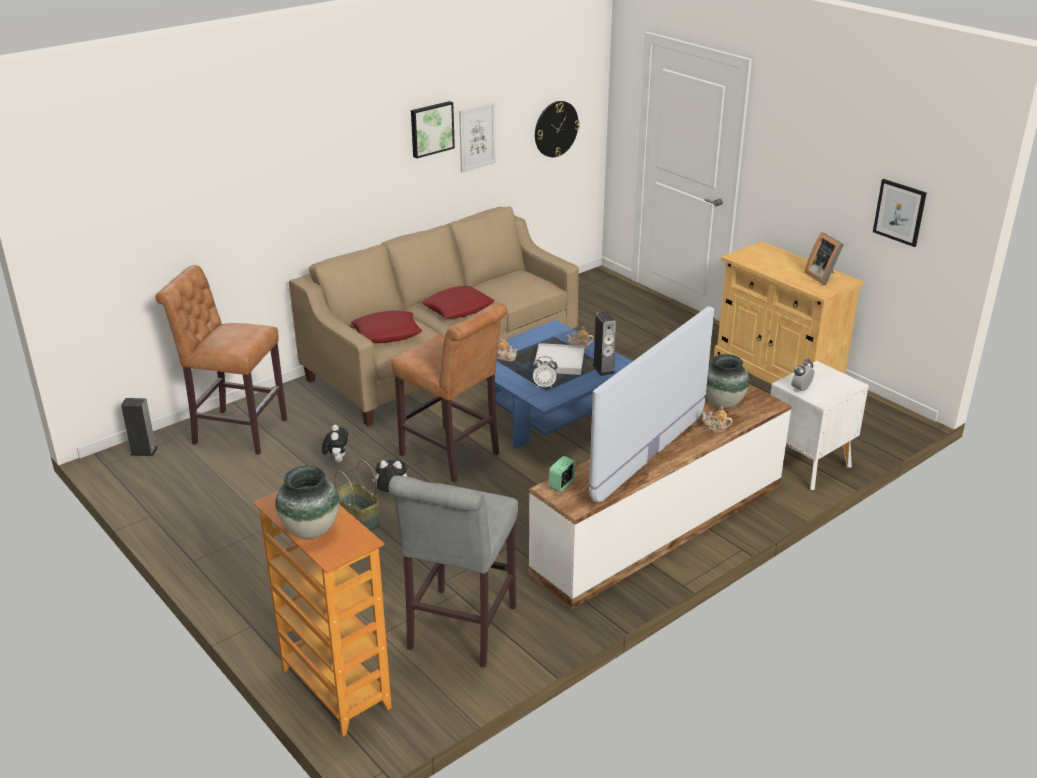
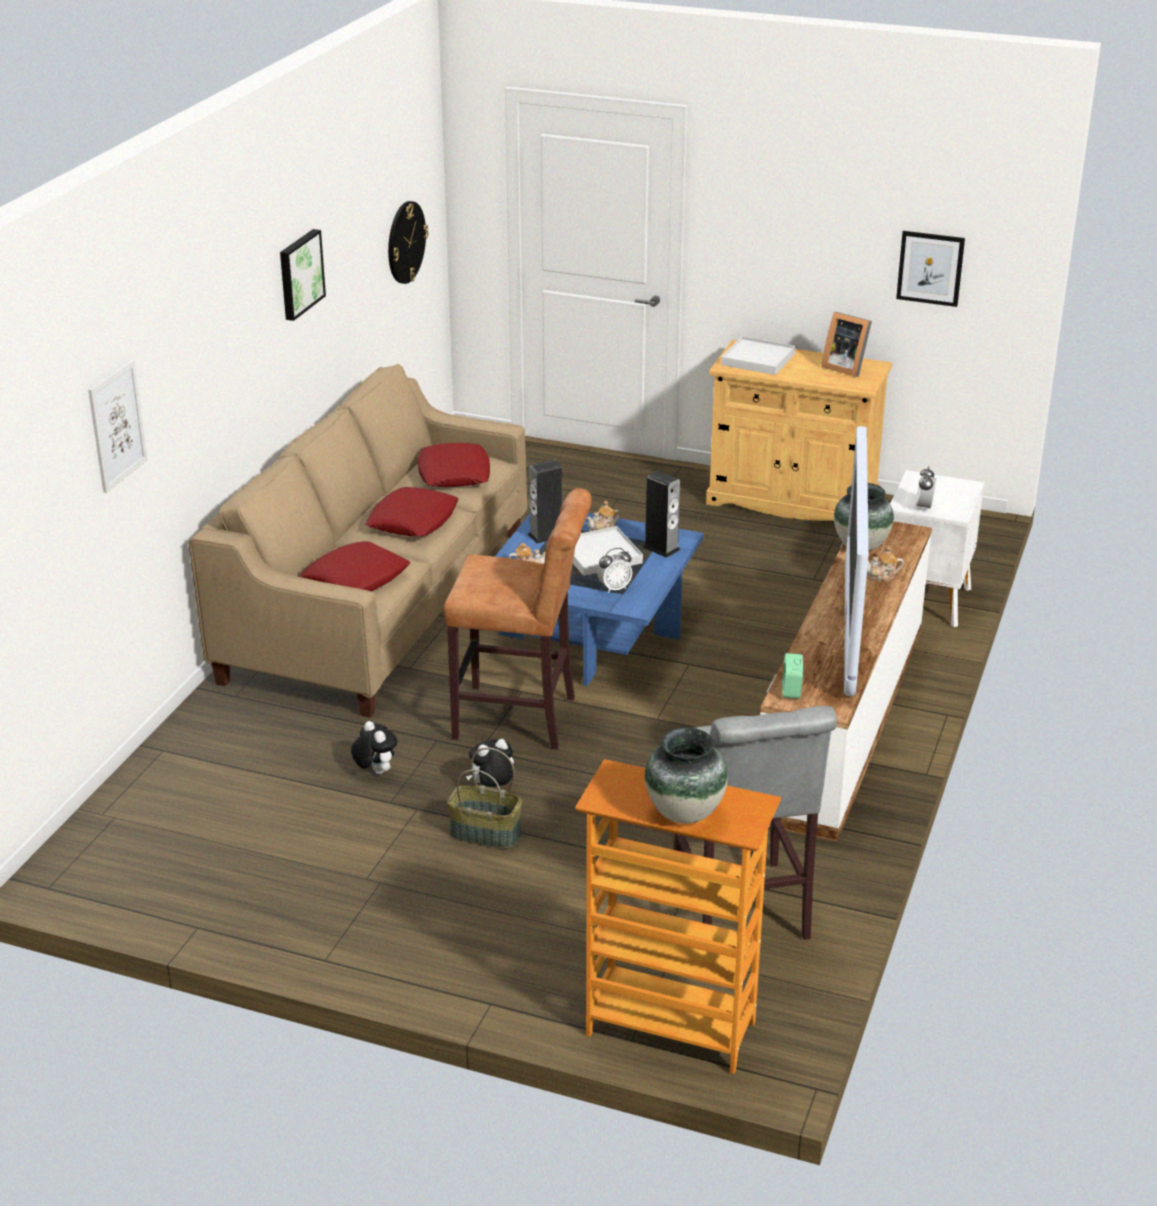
camera: 30 degrees left, 0 degrees up
(144, 451) = (85, 851): speaker -> speaker (546, 535)
(235, 431) = (191, 781): brown stool -> none
(477, 137) = (339, 274): picture -> picture (117, 425)
(515, 286) = (454, 473): none -> red pillow
(764, 257) = (758, 359): none -> white tray

